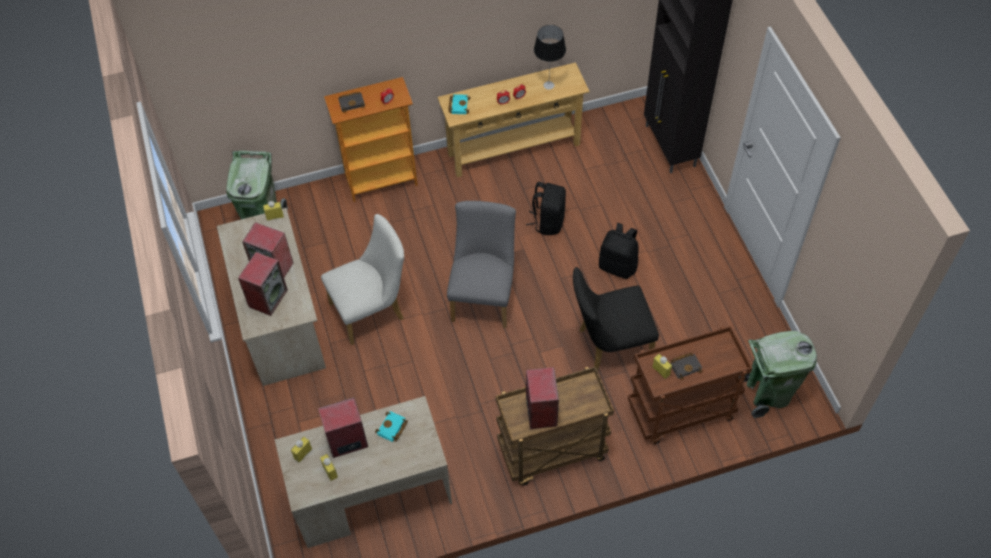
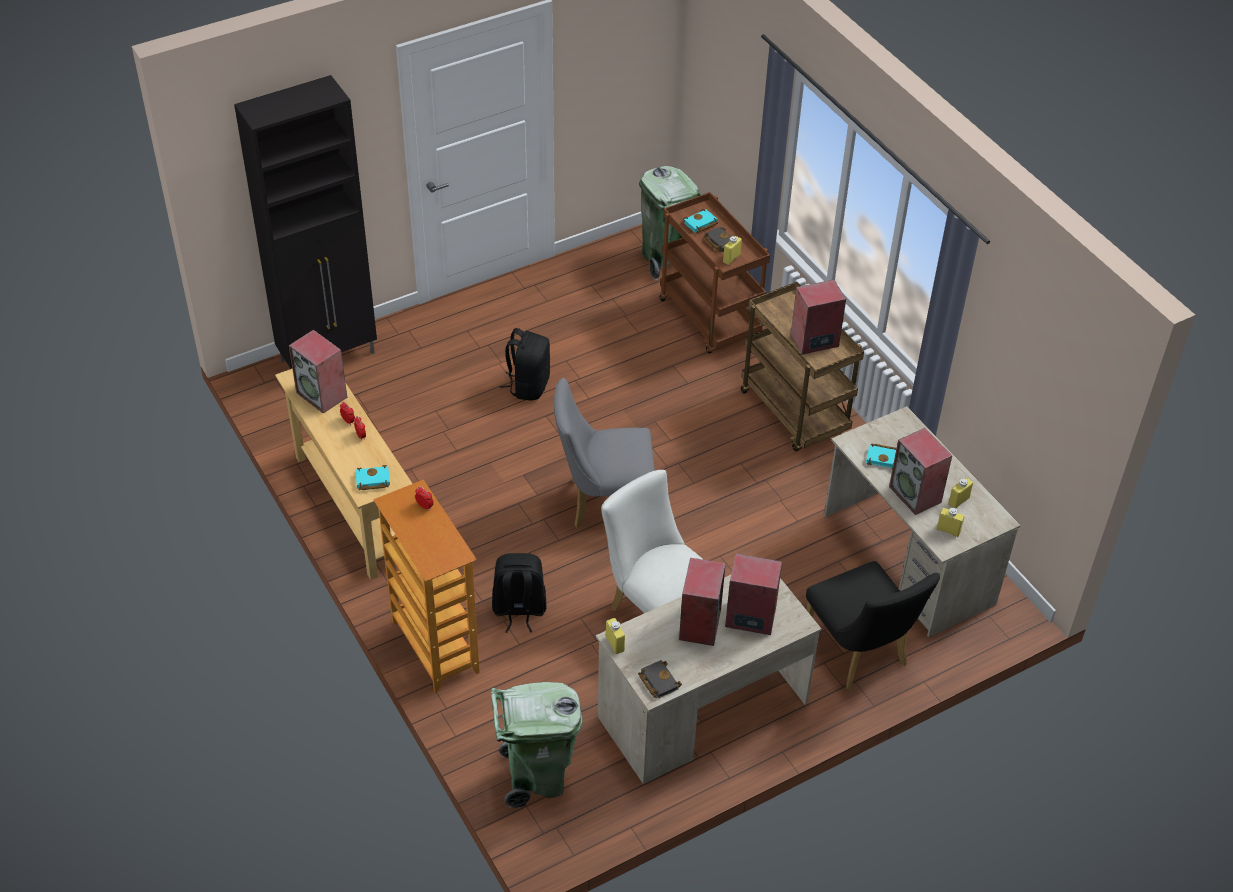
camera: 105 degrees left, 10 degrees down
(352, 102) = (433, 545): black book -> black book (657, 681)
(548, 85) = (322, 395): table lamp -> speaker
(548, 221) = (473, 457): black backpack -> black backpack (518, 610)
(609, 345) = (643, 382): black chair -> black chair (859, 654)
(712, 356) = (700, 224): none -> turquoise book

